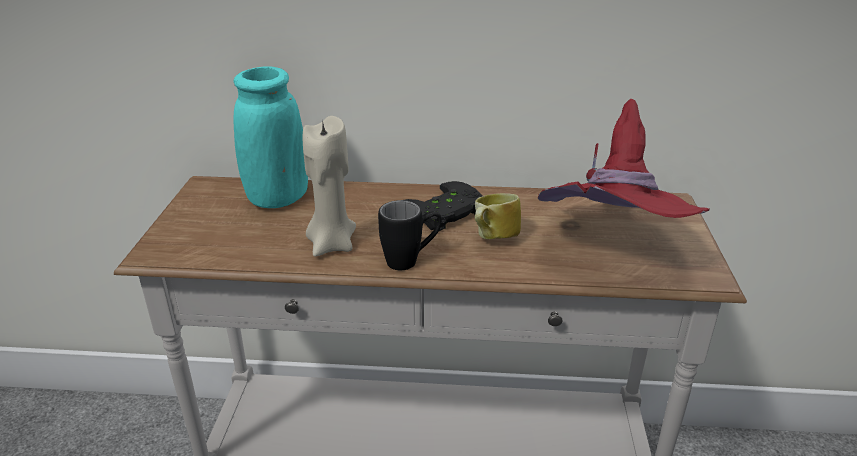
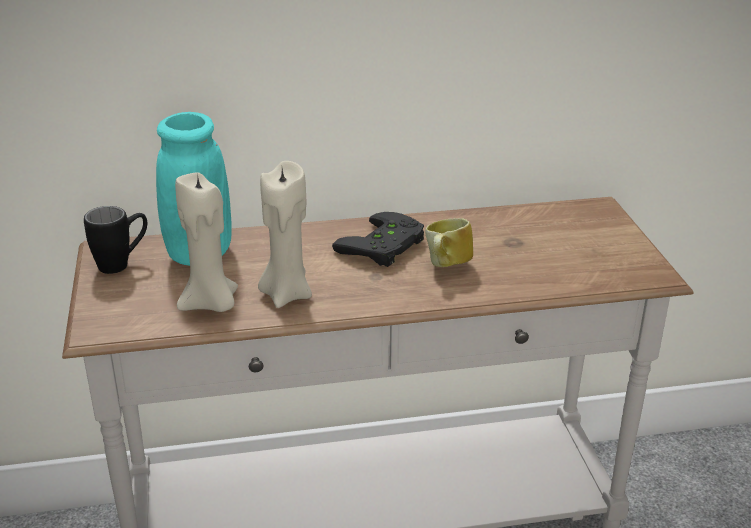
camera: 15 degrees left, 0 degrees up
(261, 244) = (211, 304): none -> beige candle
(411, 260) = (375, 298): black mug -> black mug (122, 263)
(610, 247) = (559, 259): red hat -> none

